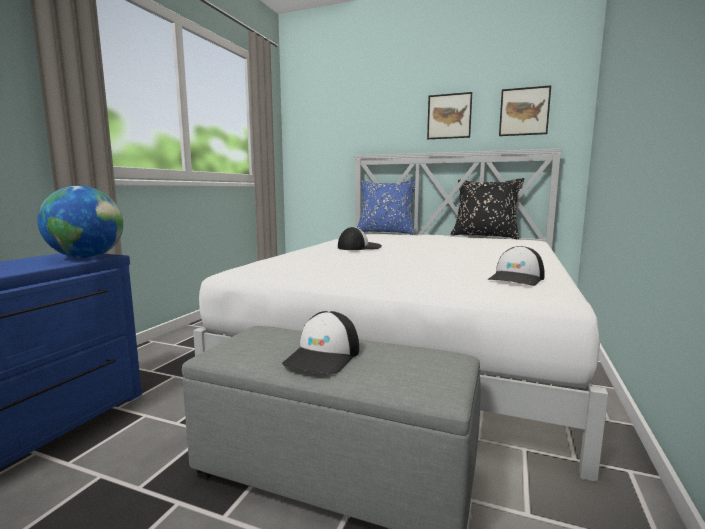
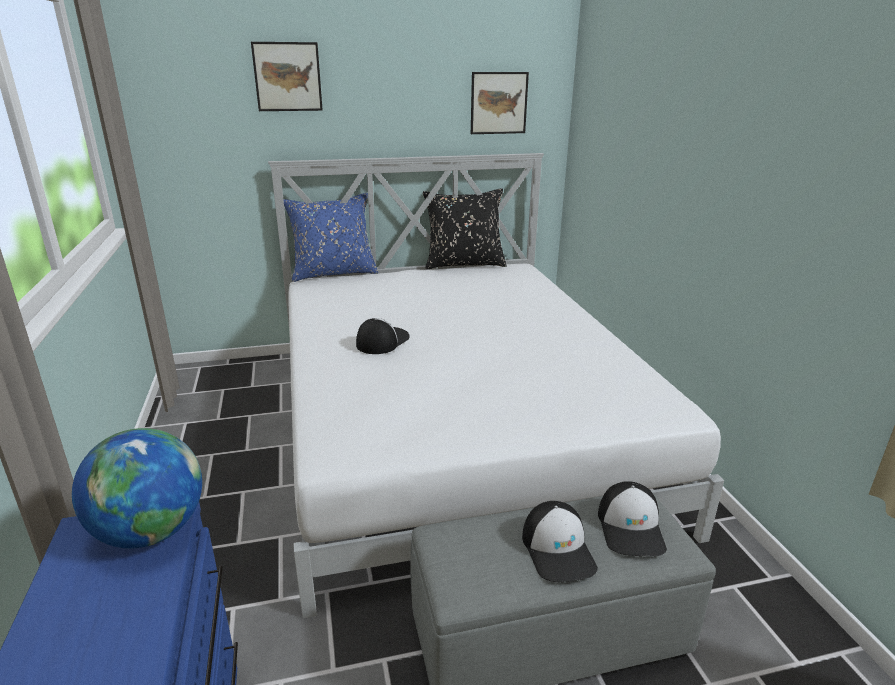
camera: 35 degrees left, 15 degrees up
(449, 116) = (406, 104): picture -> picture (287, 77)
(517, 279) = (619, 381): cap -> cap (631, 528)

